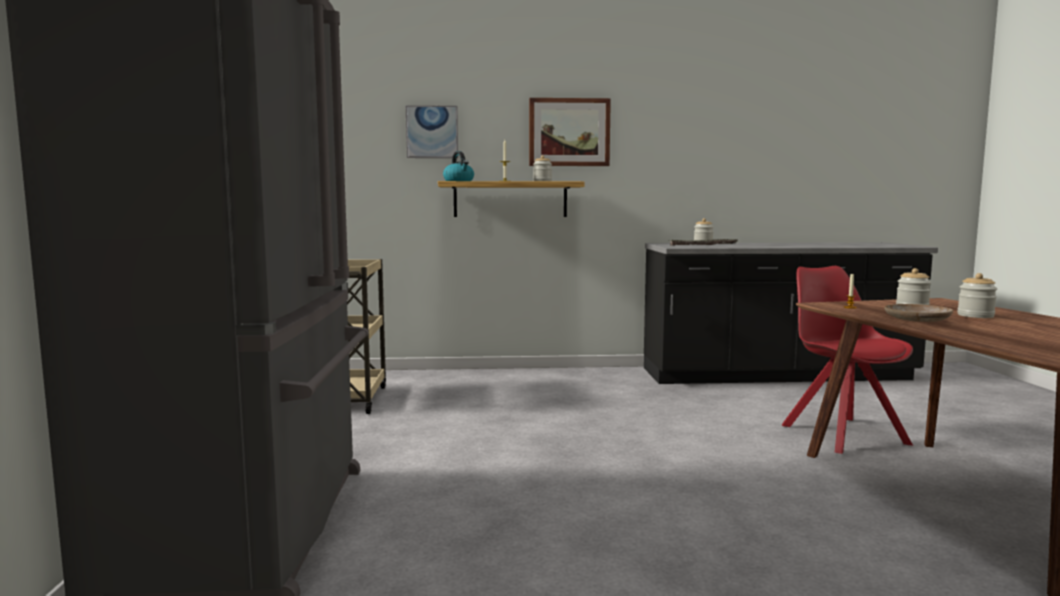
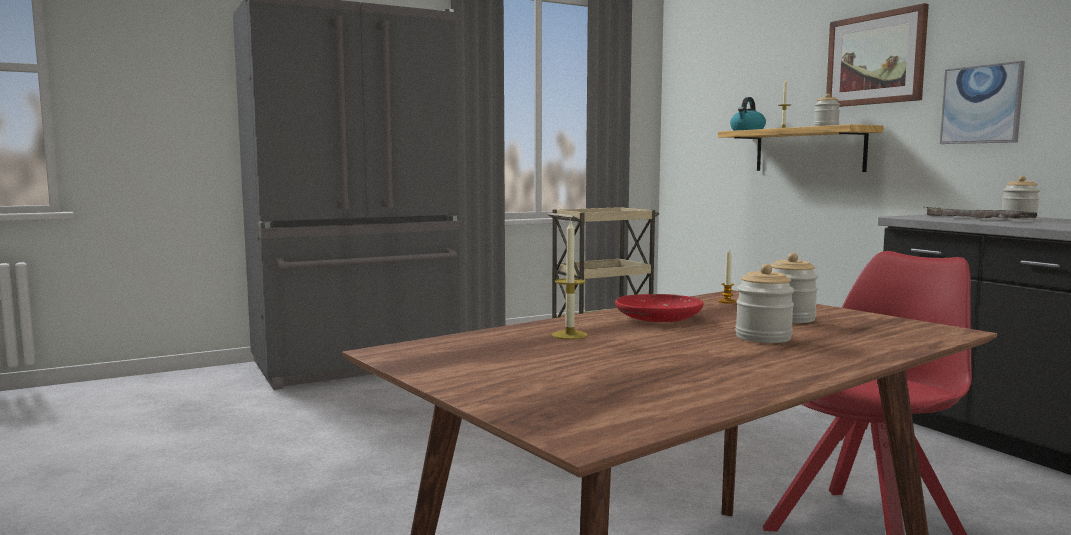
camera: 65 degrees right, 0 degrees up
(432, 132) = (745, 78): picture -> picture (981, 104)
(917, 320) = (658, 318): beige plate -> red plate
(988, 334) = (569, 335): none -> candle

